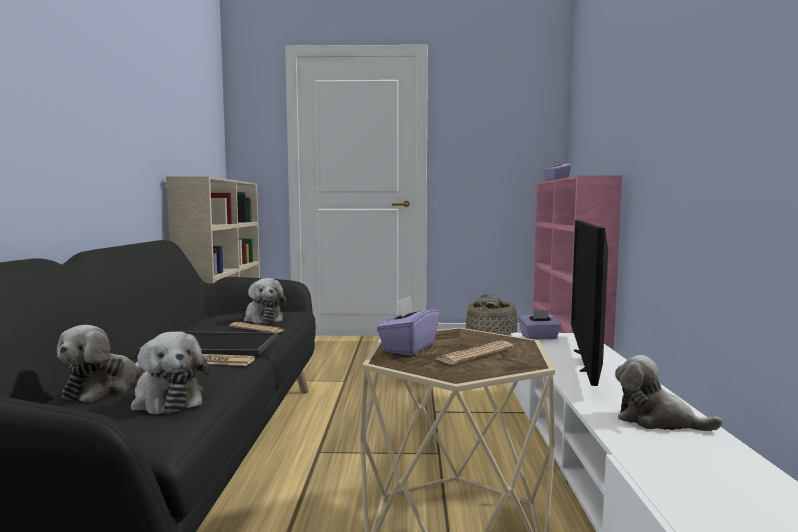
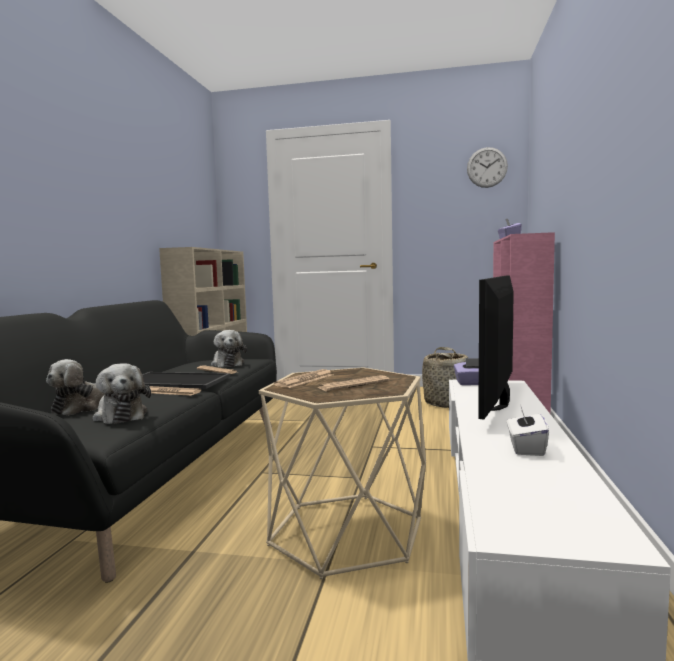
camera: 10 degrees right, 0 degrees up
(408, 348) = (305, 380): purple tissue box -> newspaper
(528, 103) = (487, 167): none -> wall clock
(657, 420) = (526, 448): plush toy -> white tissue box

